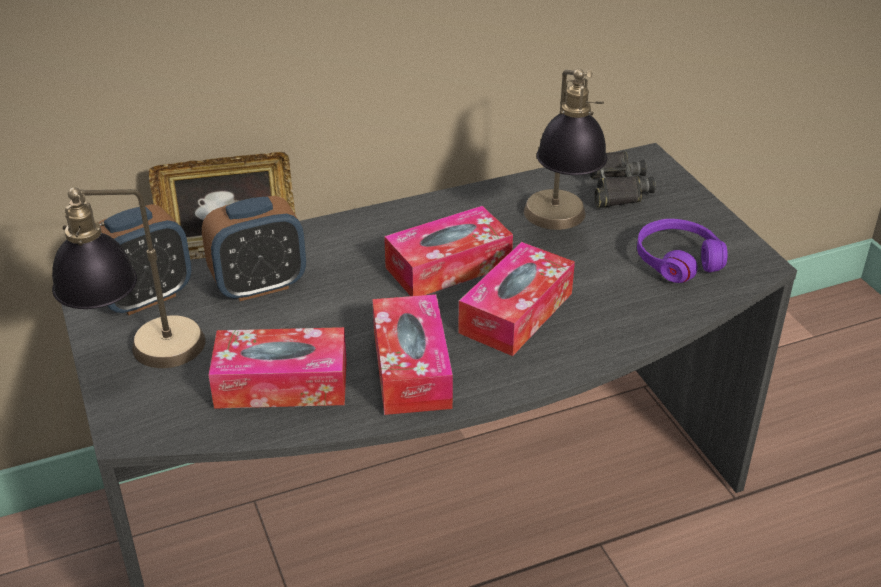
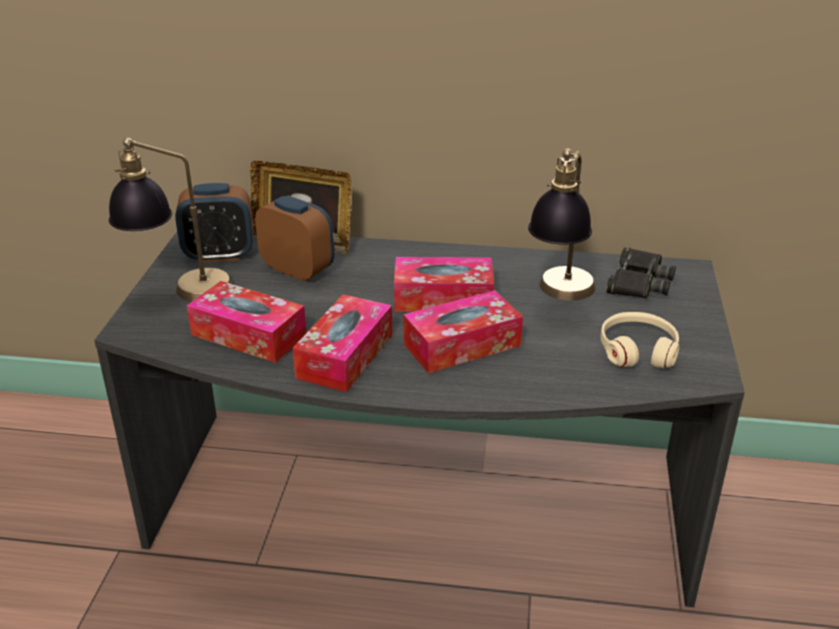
camera: 30 degrees right, 5 degrees down
(259, 285) = (298, 270): alarm clock -> alarm clock turned 150 degrees counterclockwise
(677, 260) = (637, 350): purple headphones -> beige headphones

